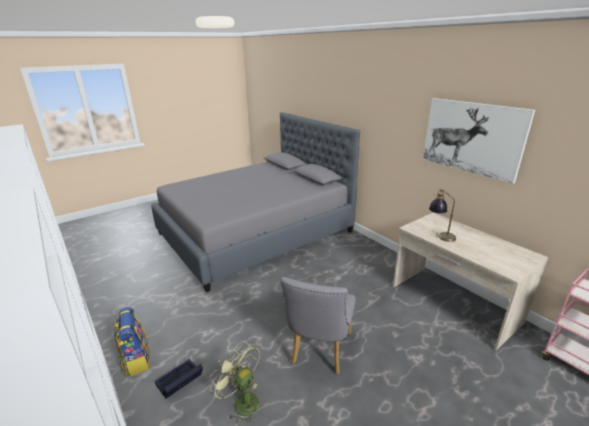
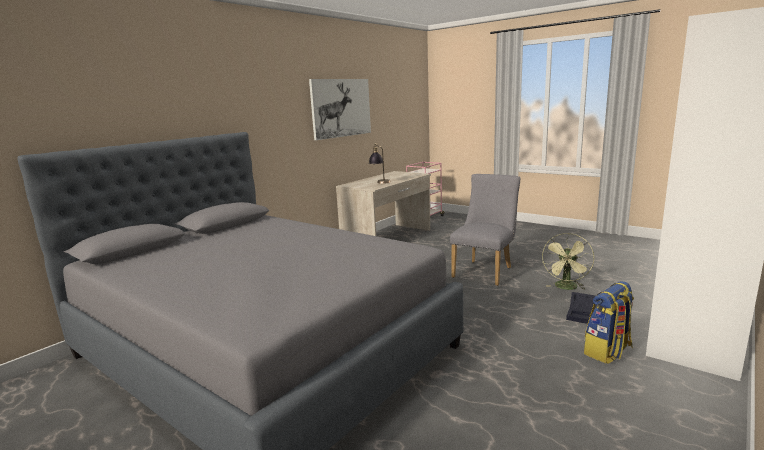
camera: 105 degrees left, 10 degrees down
(319, 351) = (485, 271): grey chair -> grey chair turned 60 degrees counterclockwise

